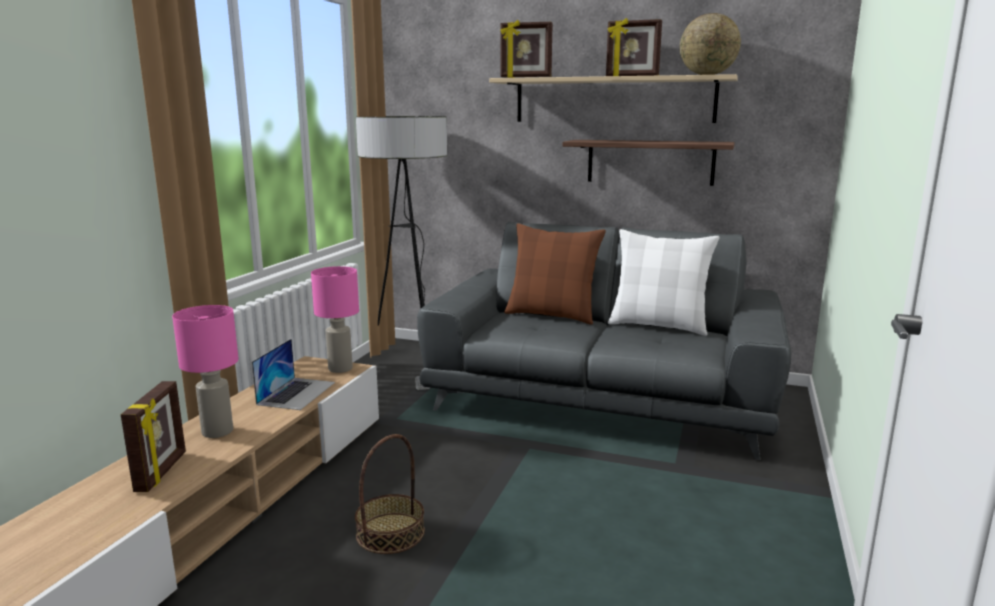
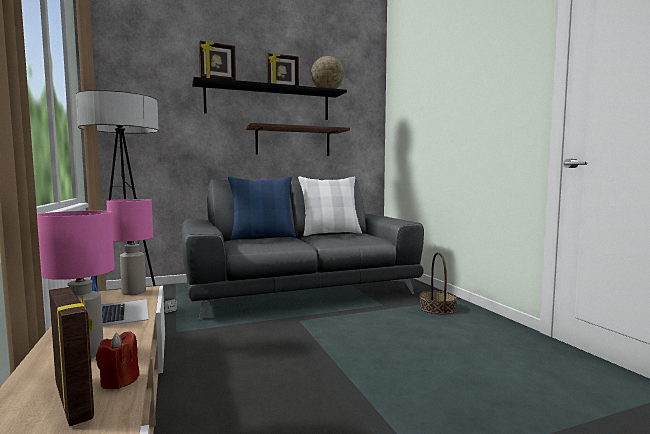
camera: 40 degrees left, 10 degrees down
(200, 467) = (119, 381): none -> red candle
(390, 533) = (287, 394): basket -> basket (437, 308)
(552, 315) = (262, 237): brown pillow -> blue pillow
(613, 100) = (269, 103): beige shelf -> black shelf

